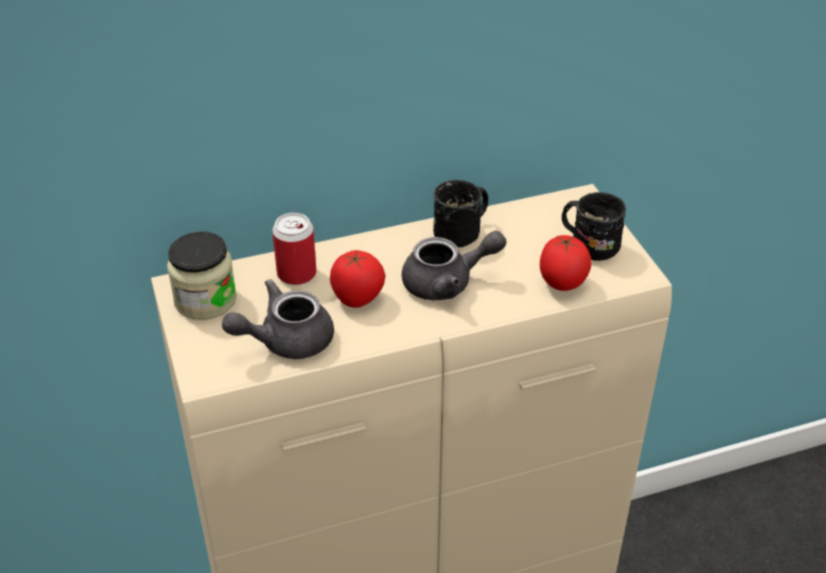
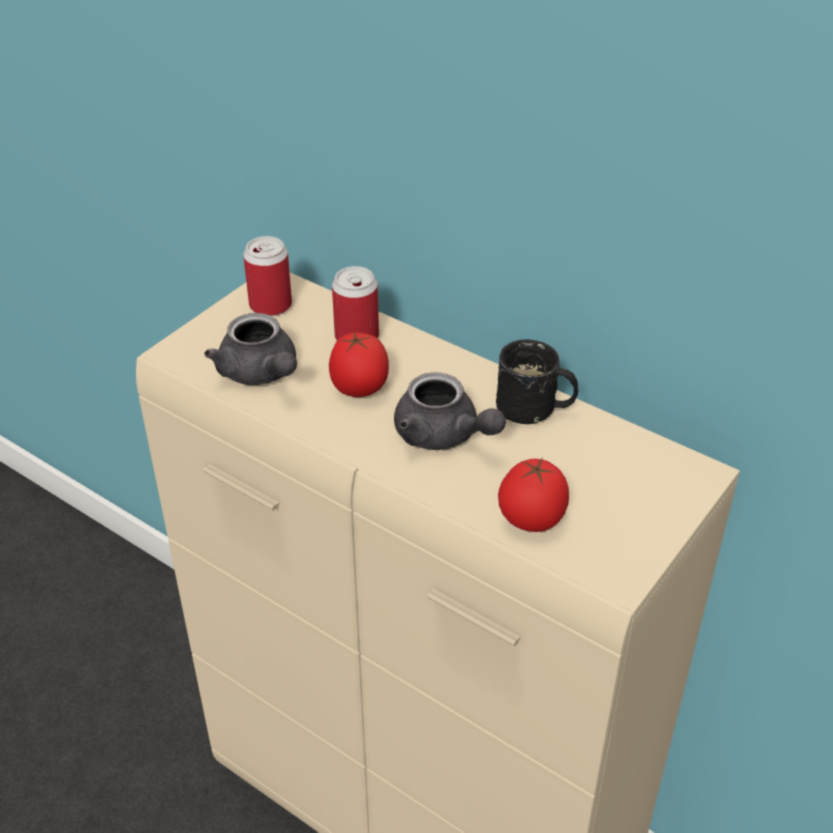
camera: 55 degrees right, 0 degrees up
(205, 300) = (270, 305): jar -> can
(285, 340) = (261, 374): grey teapot -> grey teapot turned 150 degrees counterclockwise
(588, 244) = (623, 513): black mug -> none

